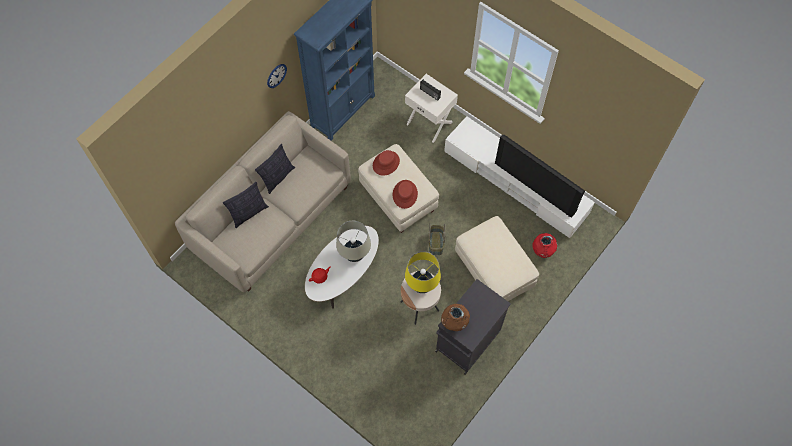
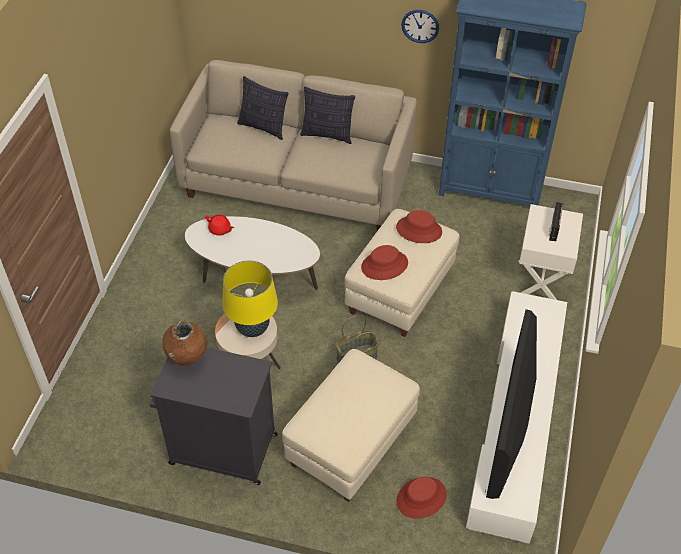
camera: 65 degrees right, 15 degrees down
(354, 254) = (269, 251): beige table lamp -> none
(542, 251) = (421, 498): red vase -> red hat

